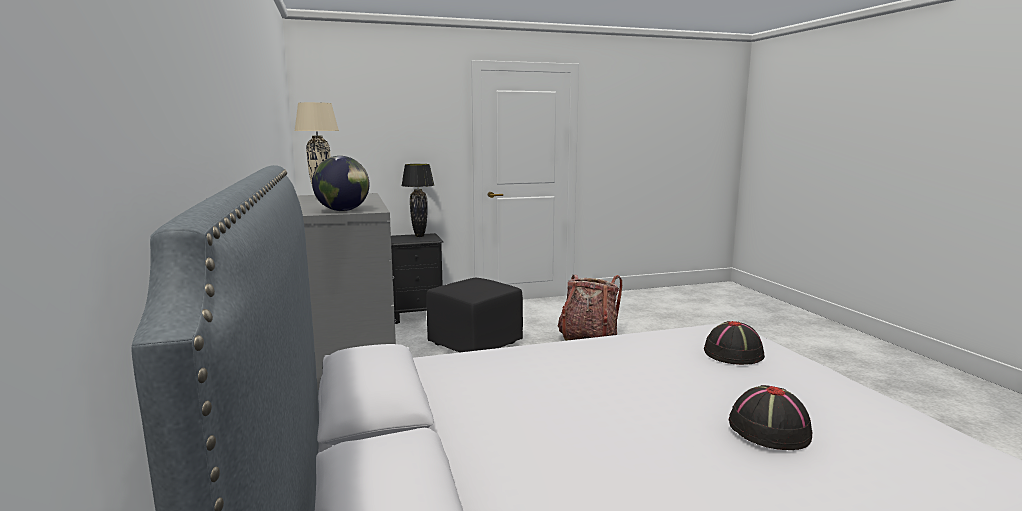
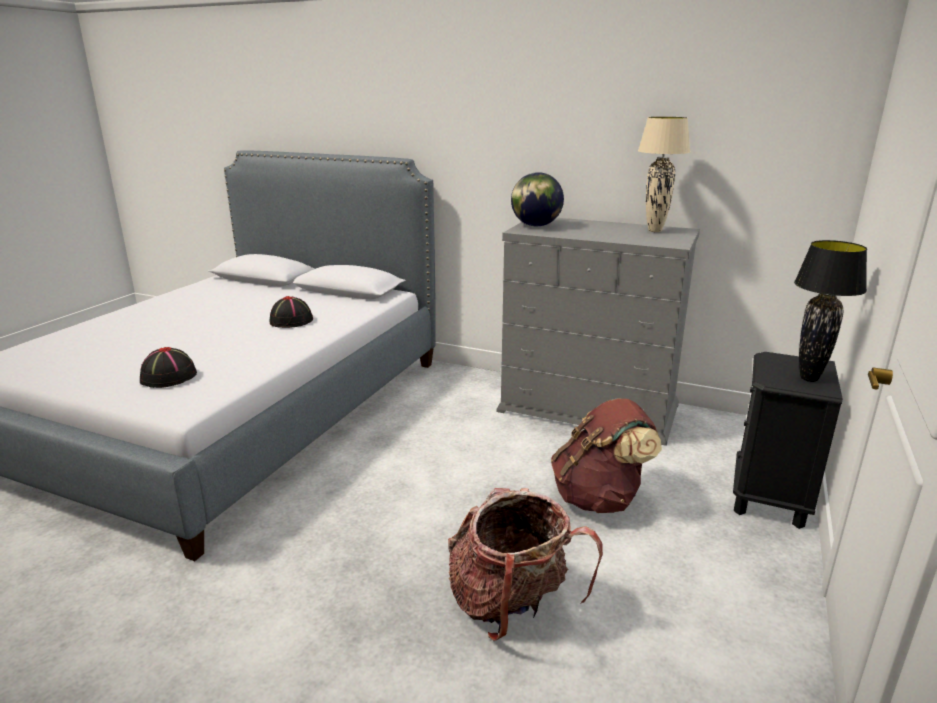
camera: 130 degrees right, 10 degrees up
(475, 343) = (599, 498): black ottoman -> brown backpack
(768, 429) = (133, 334): black hat -> black hat (291, 321)

